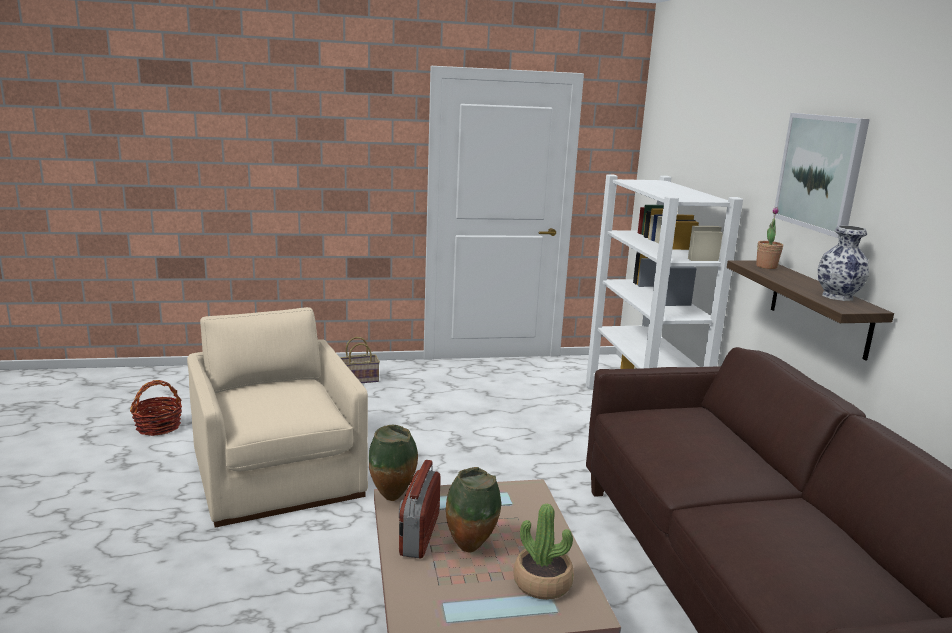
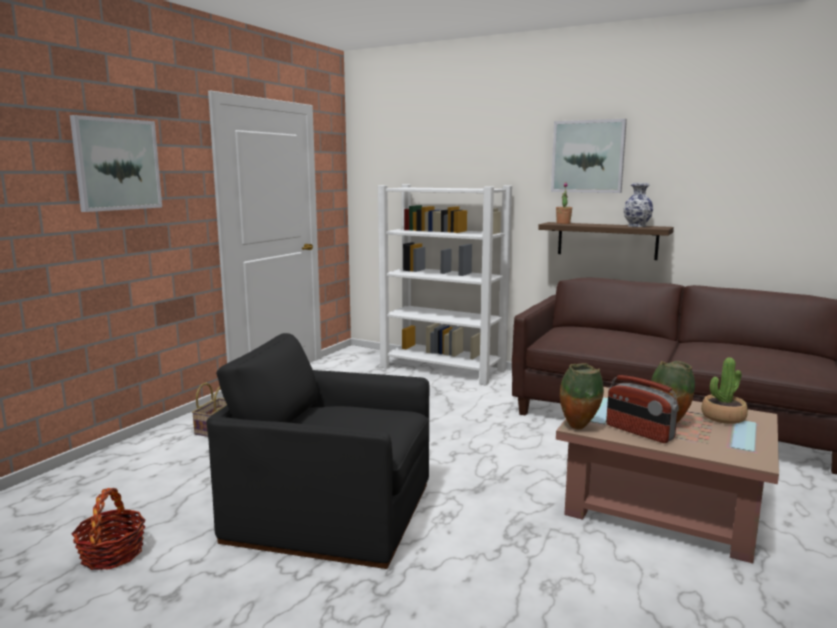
camera: 50 degrees left, 5 degrees down
(278, 474) = (332, 512): beige armchair -> black armchair
(319, 135) = (117, 164): none -> picture

